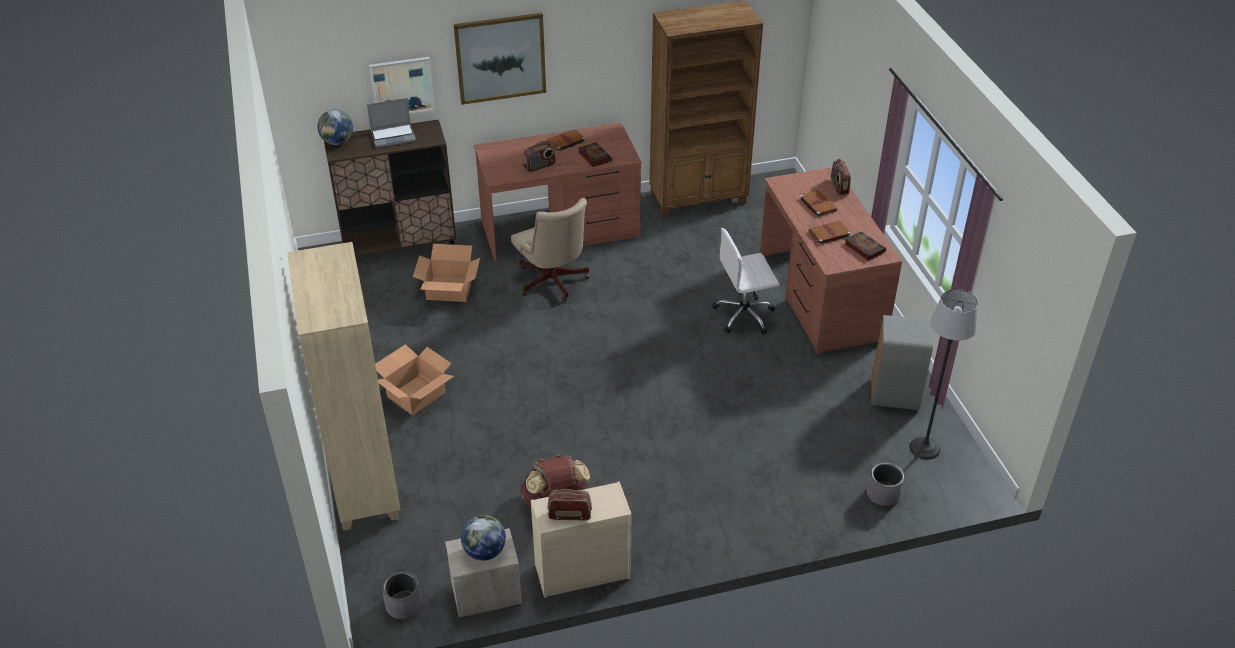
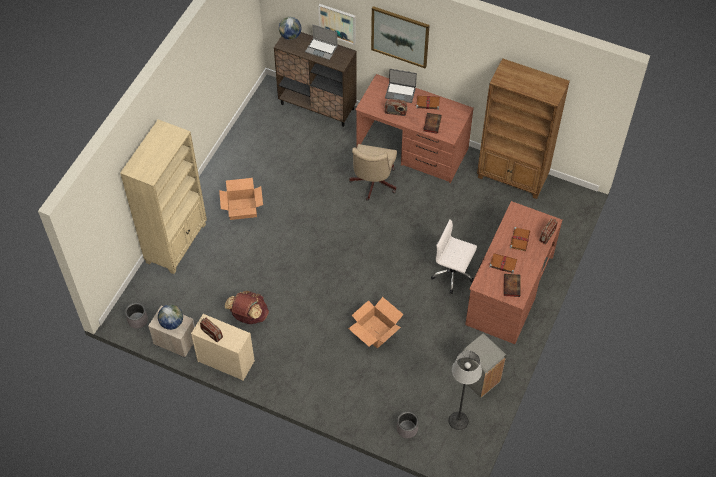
camera: 40 degrees right, 15 degrees up
(449, 289) = (316, 152): cardboard box -> cardboard box (375, 332)
(523, 147) = (400, 92): none -> laptop

